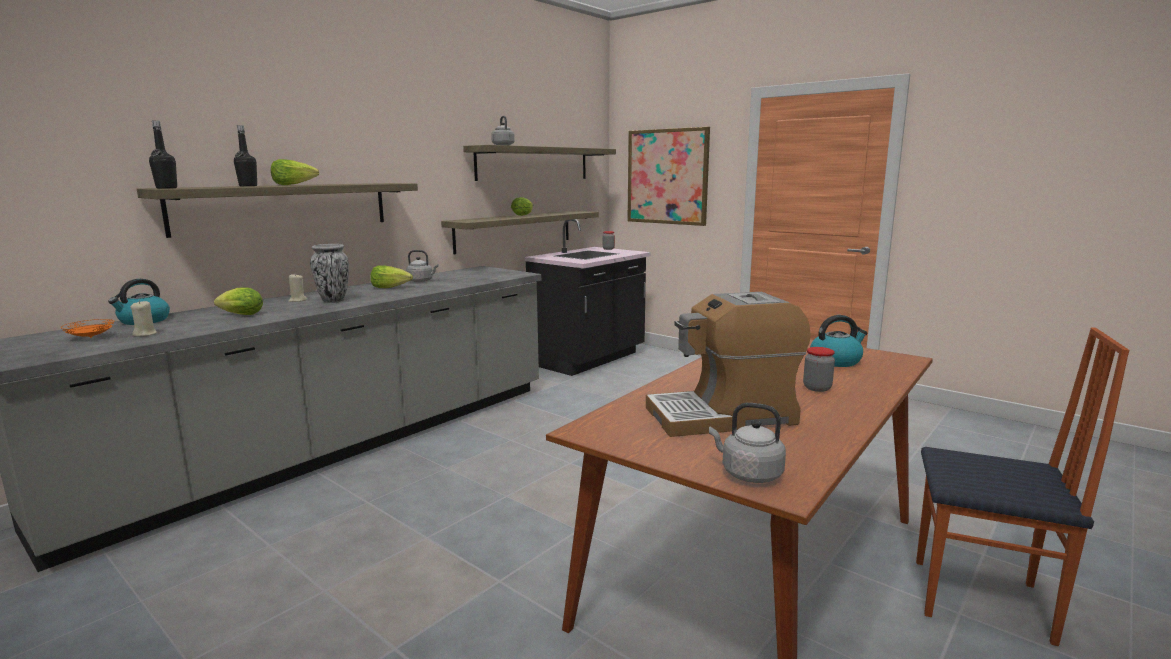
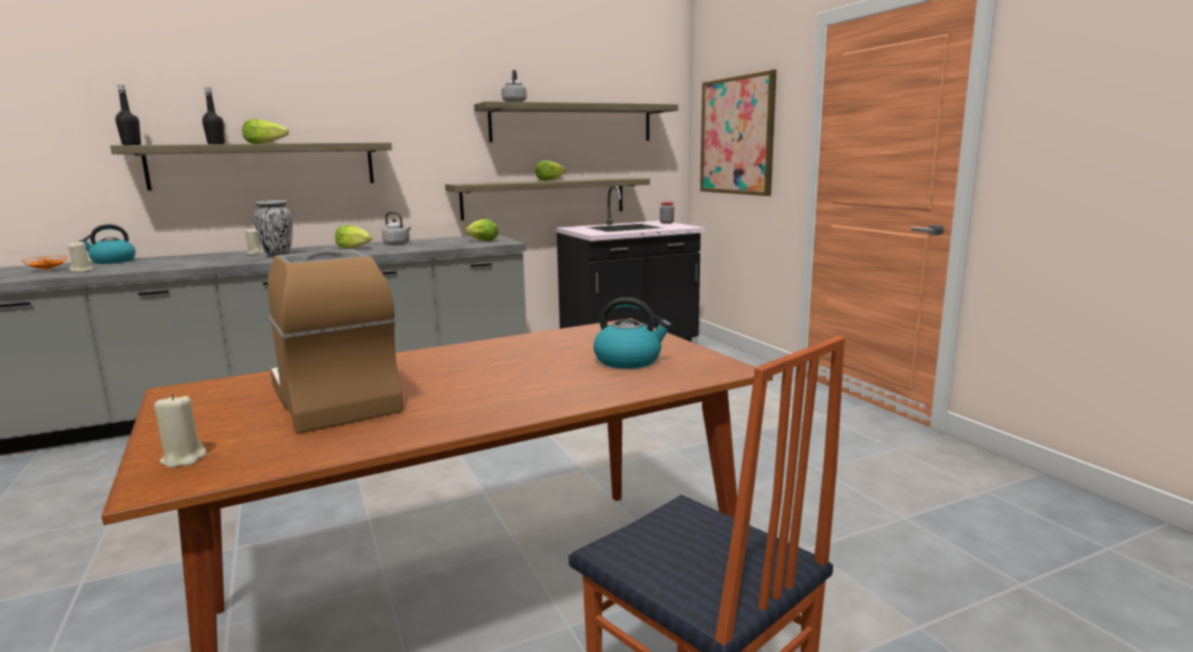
camera: 25 degrees right, 0 degrees up
(239, 315) = (180, 262): lettuce -> lettuce (481, 241)
(723, 416) = (334, 399): coffee machine -> coffee machine turned 45 degrees clockwise
(748, 474) = (184, 459): grey kettle -> beige candle
(817, 388) = (516, 386): jar -> none

